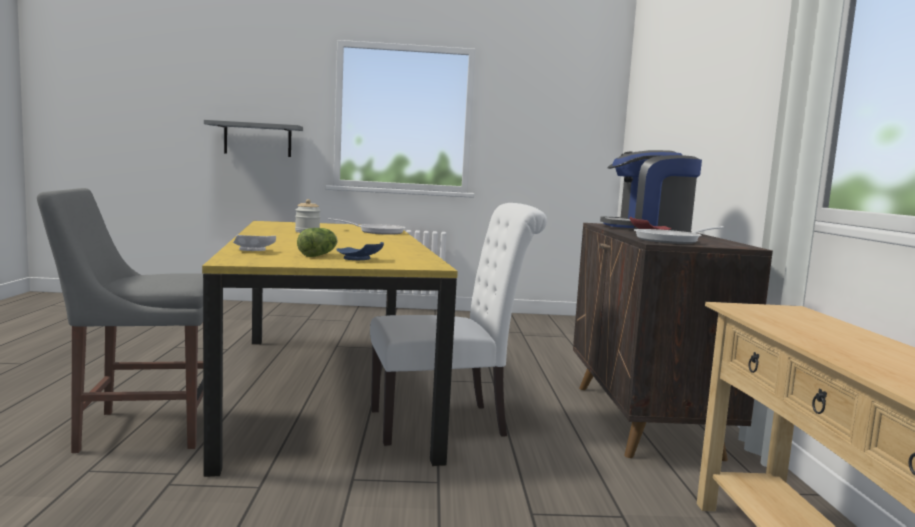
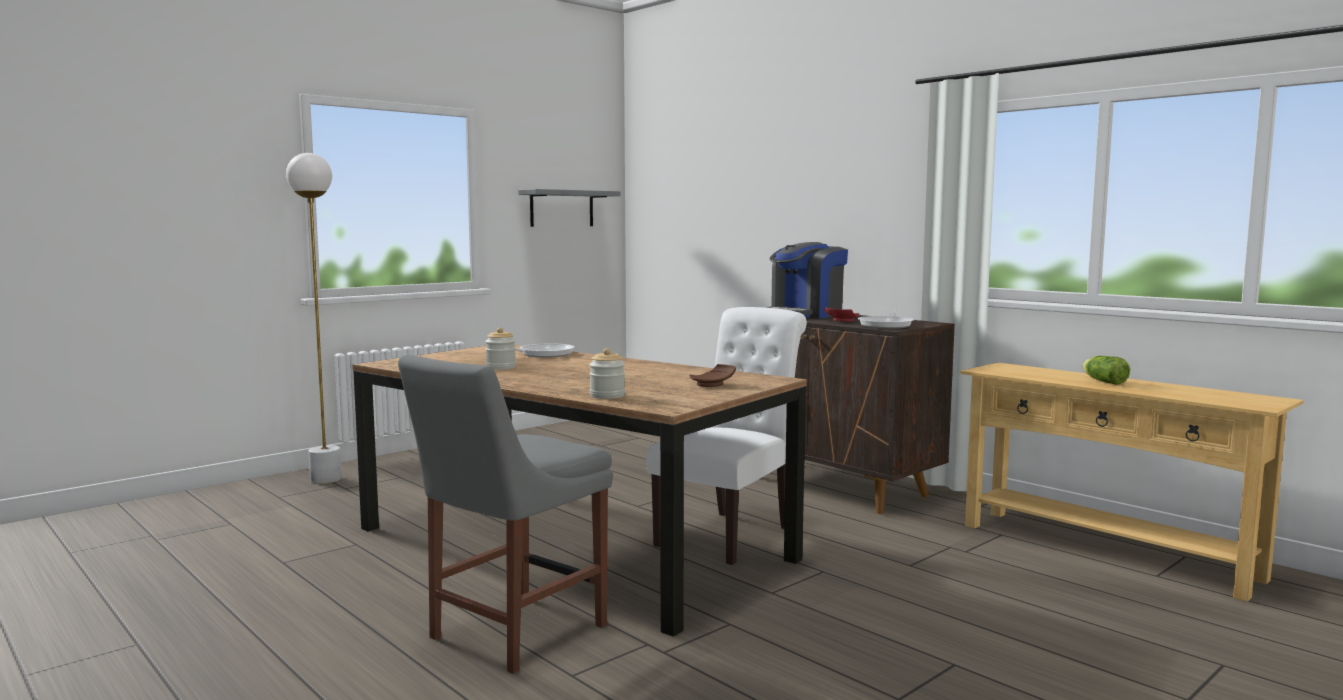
camera: 40 degrees left, 0 degrees up
(252, 250) = (607, 396): white plate -> jar
(257, 139) = (191, 241): grey shelf -> grey shelf (561, 208)
(312, 312) = (326, 479): none -> white floor lamp
(319, 255) = (669, 387): lettuce -> lettuce (1103, 381)
(325, 388) = (569, 543): yellow dining table -> brown dining table
(360, 259) = (713, 385): blue plate -> brown plate

